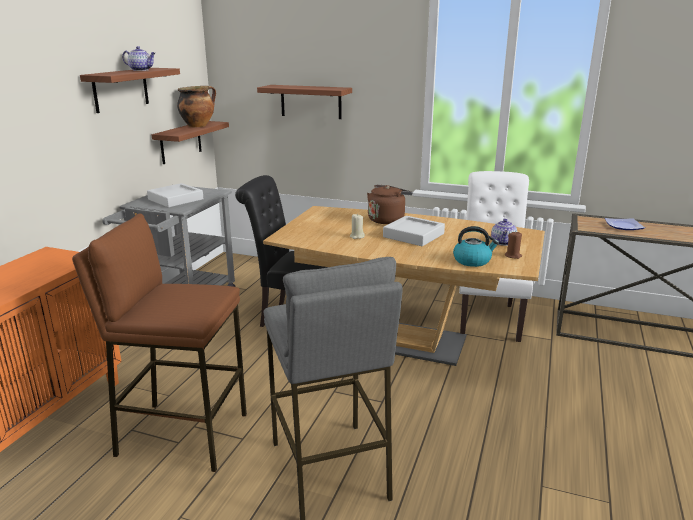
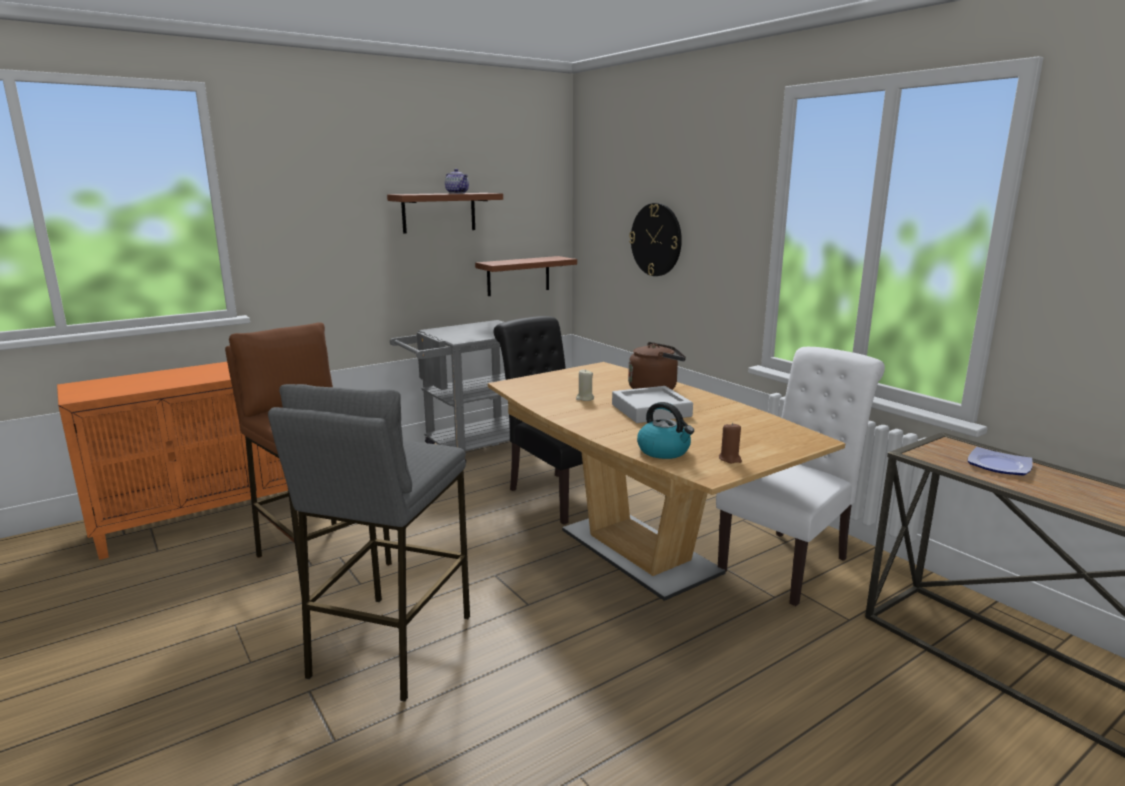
camera: 35 degrees right, 5 degrees down
(175, 199) = (471, 332): grey tray -> none
(198, 126) = (537, 259): cooking pot -> none
(311, 101) = (656, 240): shelf -> wall clock
(503, 243) = (750, 442): teapot -> none

